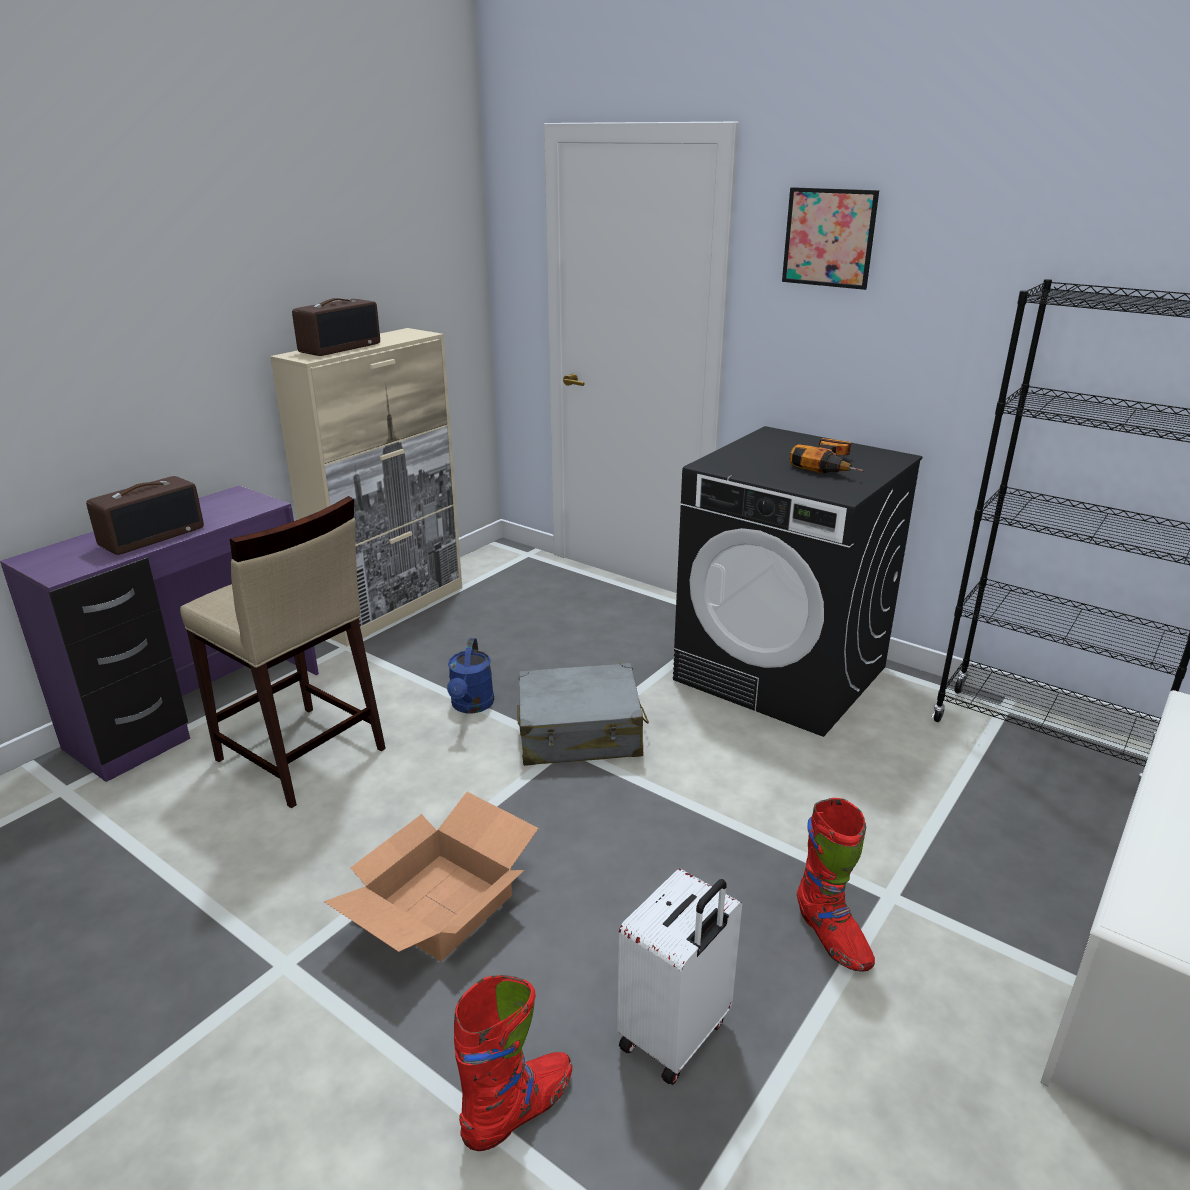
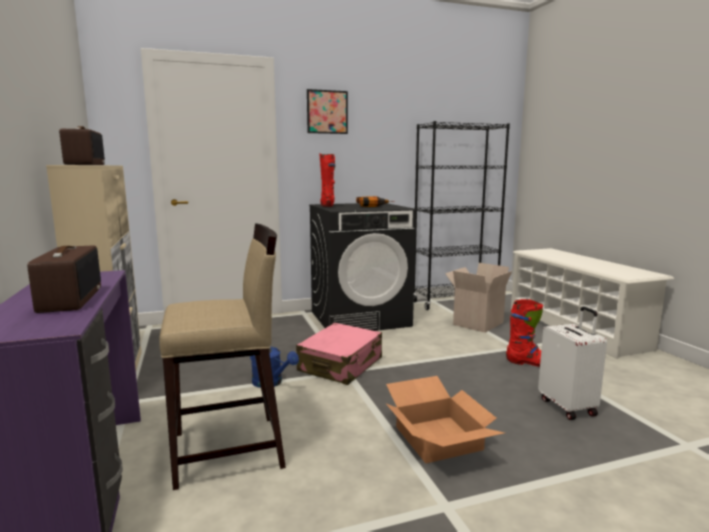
camera: 55 degrees left, 15 degrees down
(519, 1109) = (597, 455): red boot -> red boot (327, 205)
(580, 733) = (341, 365): grey suitcase -> pink suitcase
(960, 805) = (477, 323): none -> cardboard box

